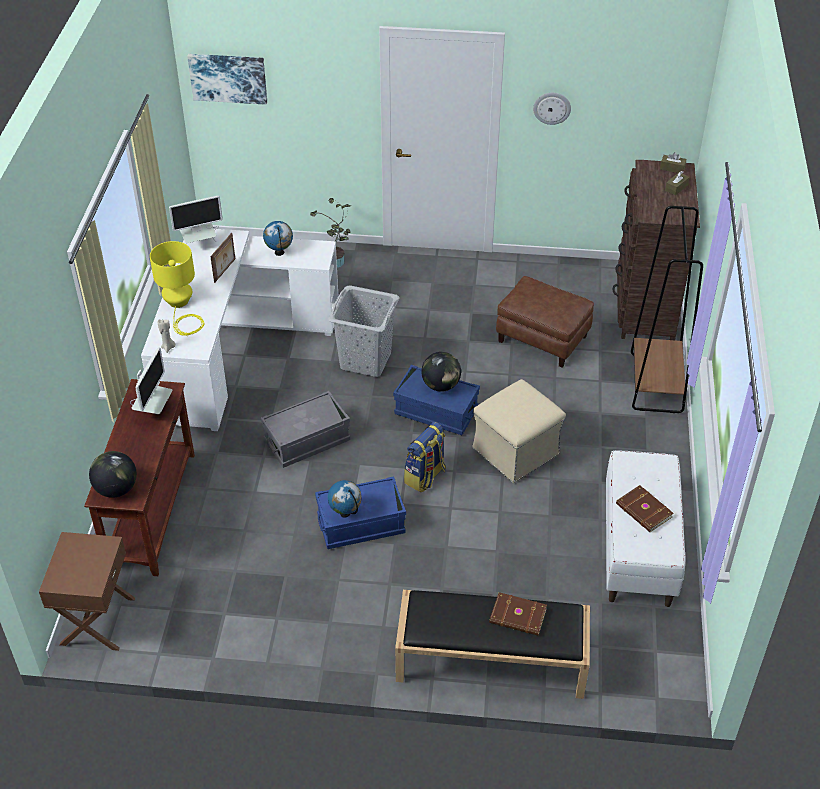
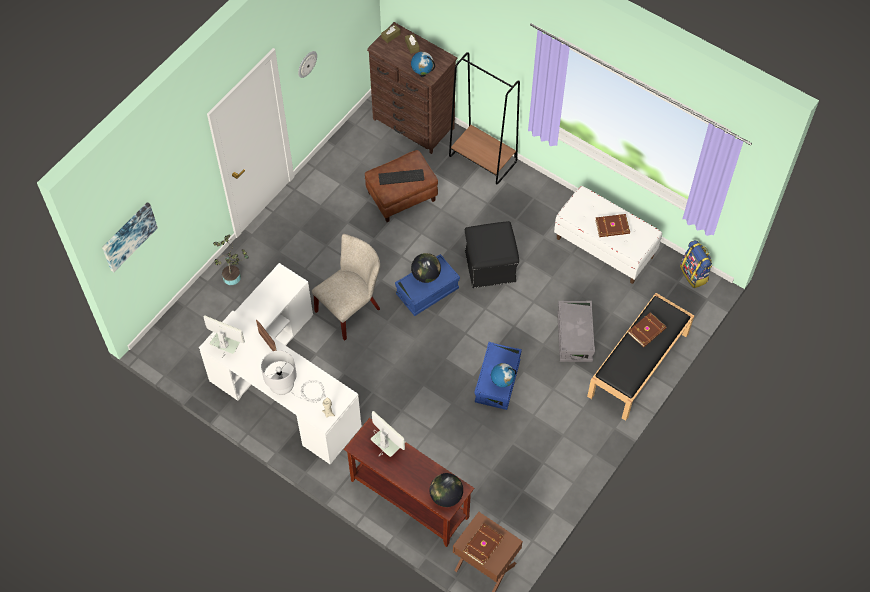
camera: 60 degrees left, 15 degrees up
(76, 559) = (482, 544): none -> brown book
(182, 310) = (294, 389): yellow table lamp -> grey table lamp
(200, 245) = (227, 348): monitor -> monitor turned 75 degrees counterclockwise
(279, 253) = (267, 302): globe -> globe (422, 74)
(307, 441) = (404, 379): grey storage box -> grey storage box (574, 337)
(366, 360) = (351, 308): grey laundry basket -> beige chair
(425, 477) = (480, 326): backpack -> backpack (694, 274)
(516, 451) = (490, 265): beige ottoman -> black ottoman
(541, 302) = (401, 178): none -> keyboard

